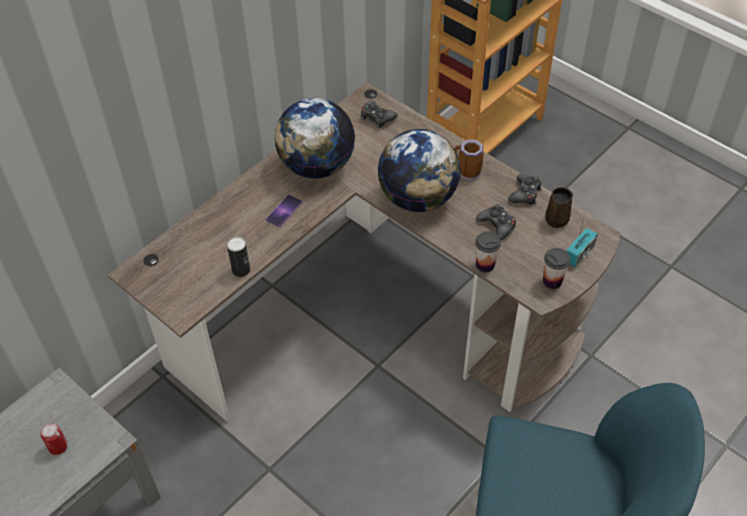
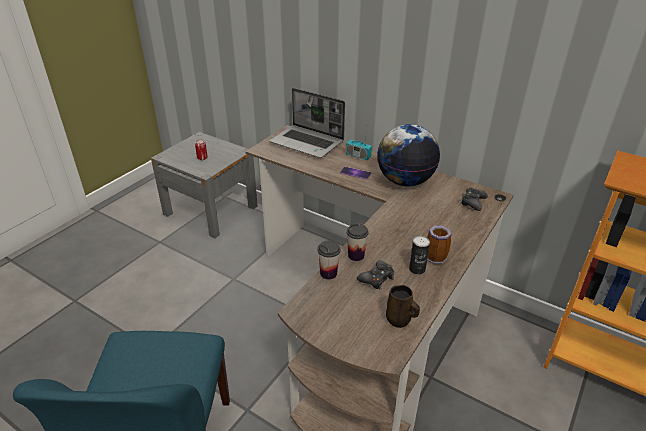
camera: 80 degrees right, 15 degrees down
(182, 252) = (308, 142): none -> laptop
(241, 270) = (299, 164): can -> can (417, 269)
(418, 199) = (391, 231): globe -> none
(525, 194) = (424, 295): black game controller -> none
(552, 281) = (318, 318): cup -> cup (356, 255)
(579, 254) = (357, 338): radio -> radio (358, 156)

